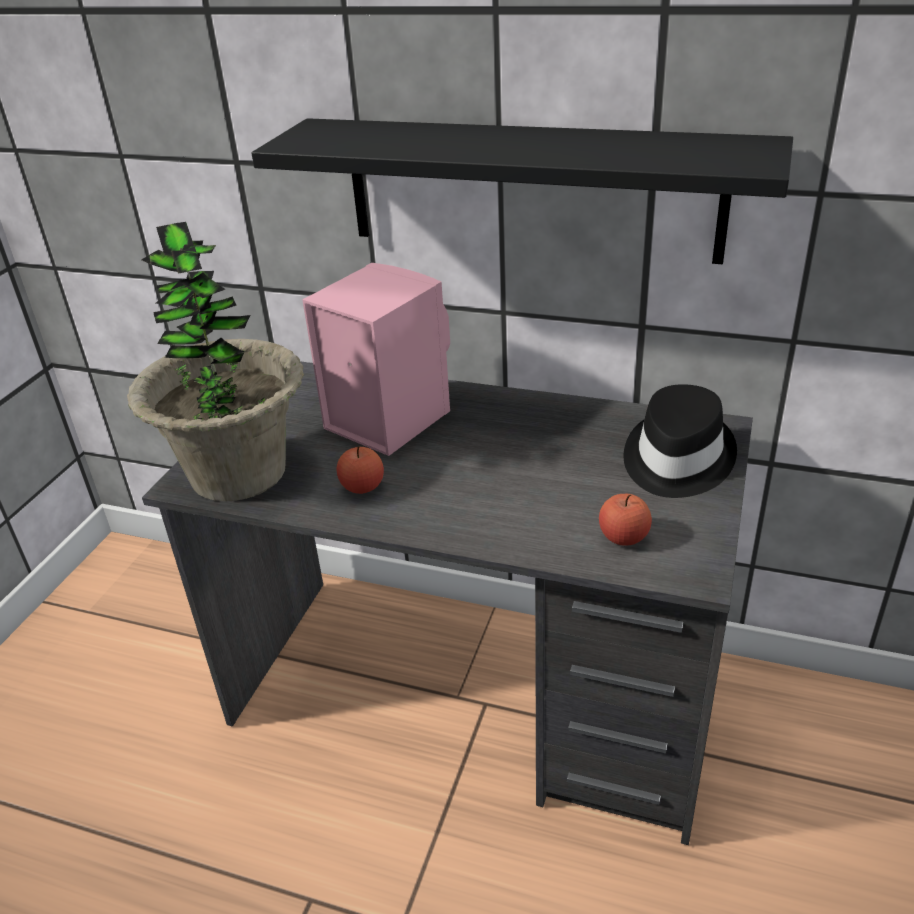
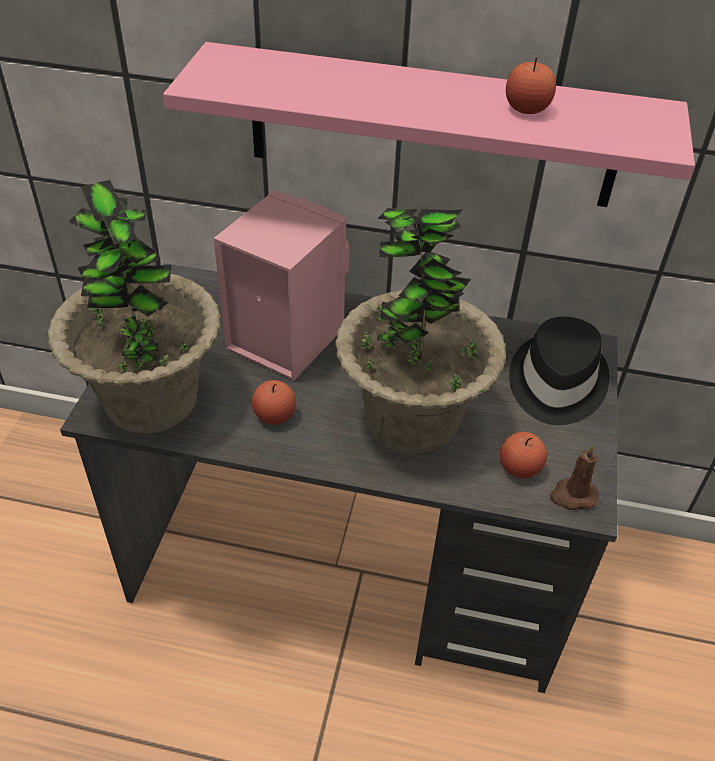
camera: 10 degrees left, 10 degrees up
(509, 491) = (412, 419): none -> potted plant
(530, 189) = (431, 127): black shelf -> pink shelf
(614, 147) = (526, 109): none -> apple
(681, 564) = (572, 496): none -> brown candle

